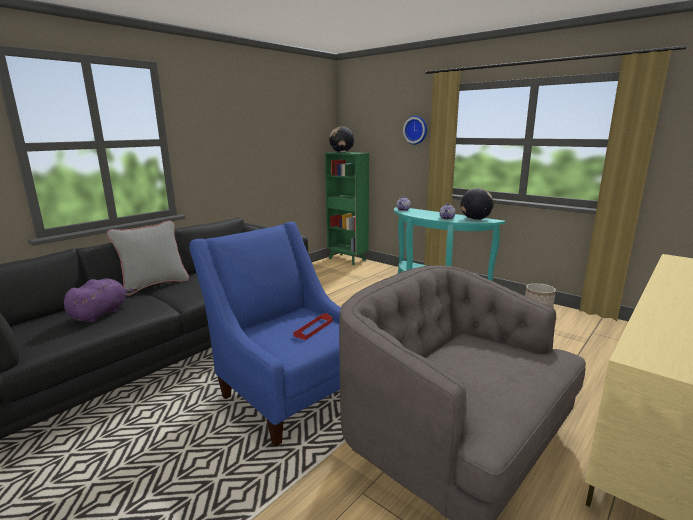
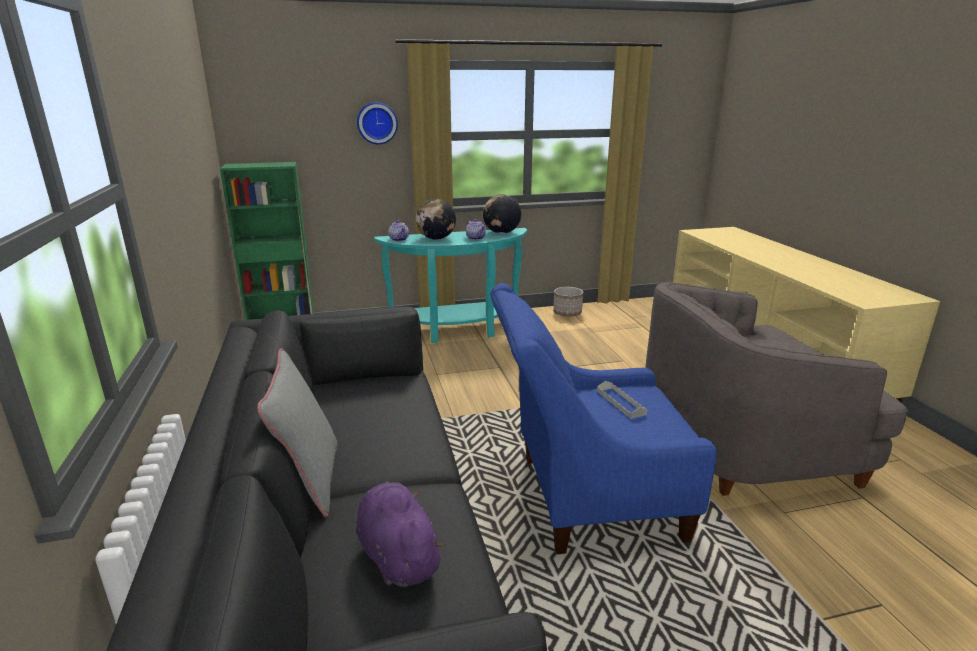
camera: 55 degrees left, 5 degrees up
(313, 328) = (621, 402): red tray -> grey tray
(341, 152) = (246, 164): globe -> globe (436, 238)

